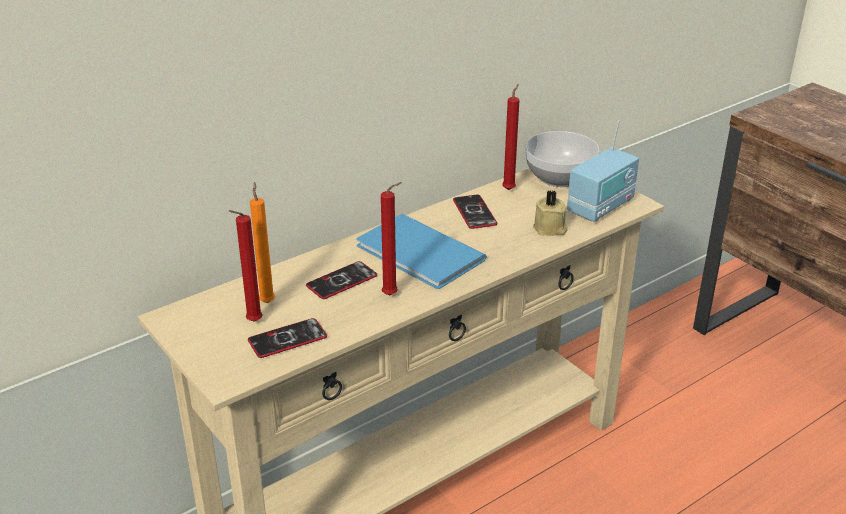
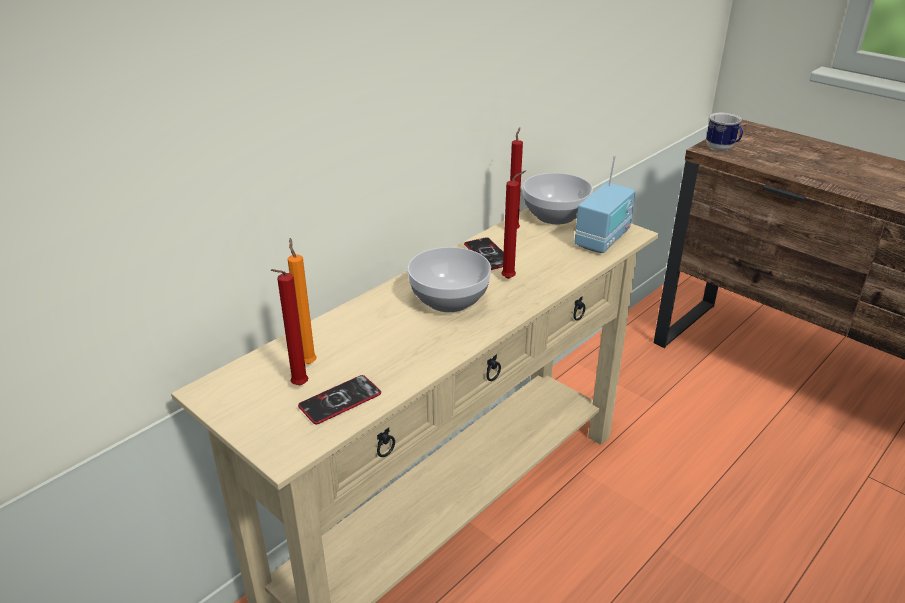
camera: 10 degrees left, 0 degrees up
(341, 281) = (379, 333): phone -> none
(392, 295) = (435, 343): red candle -> red candle (510, 278)
(420, 255) = (449, 300): blue book -> bowl
(550, 229) = (564, 263): beige candle -> none
(773, 117) = (722, 149): none -> mug

